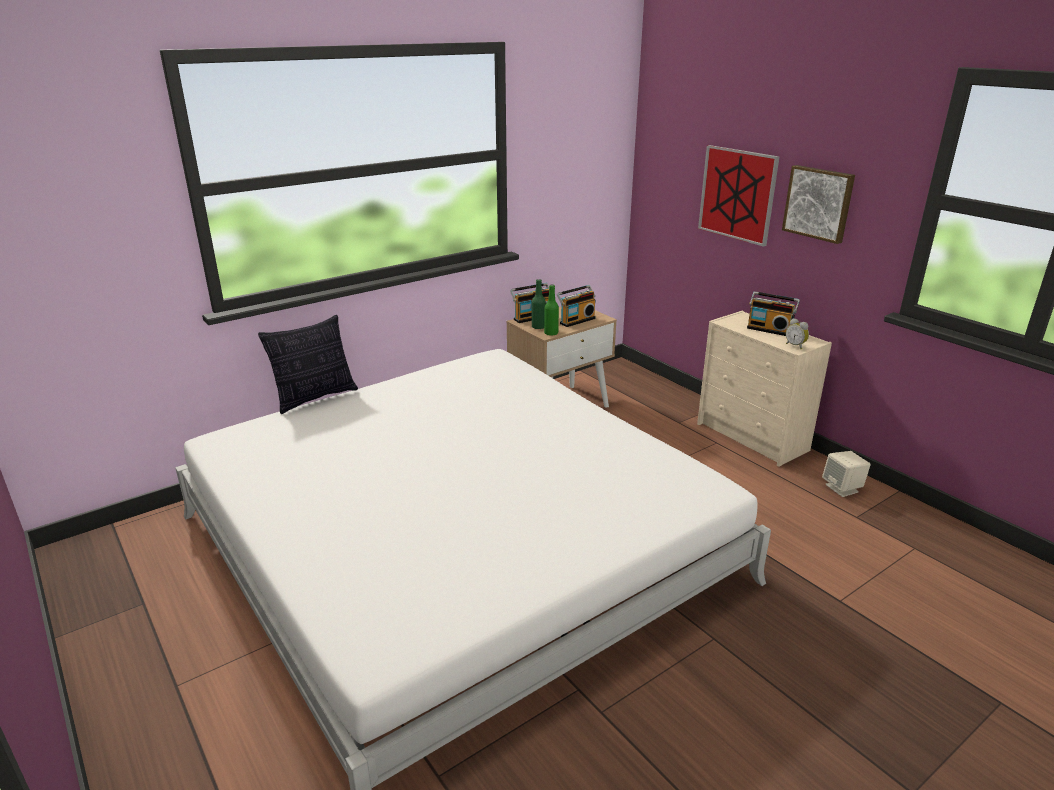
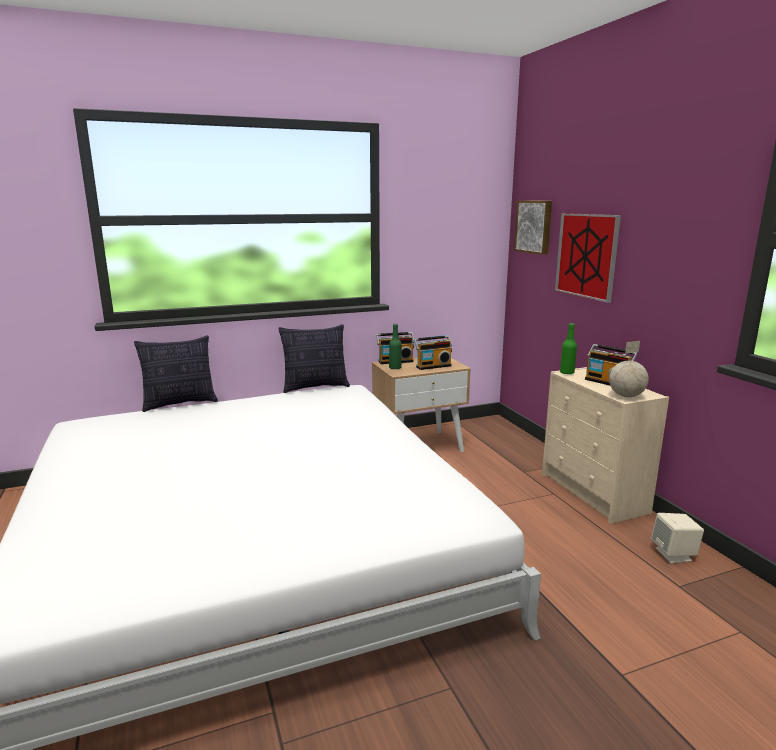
camera: 15 degrees right, 10 degrees down
(455, 358) = (315, 387): none -> pillow
(551, 333) = (402, 373): green bottle -> green bottle (567, 372)
(795, 346) = (626, 396): alarm clock -> globe
(819, 203) = (655, 256): picture -> picture (534, 226)

